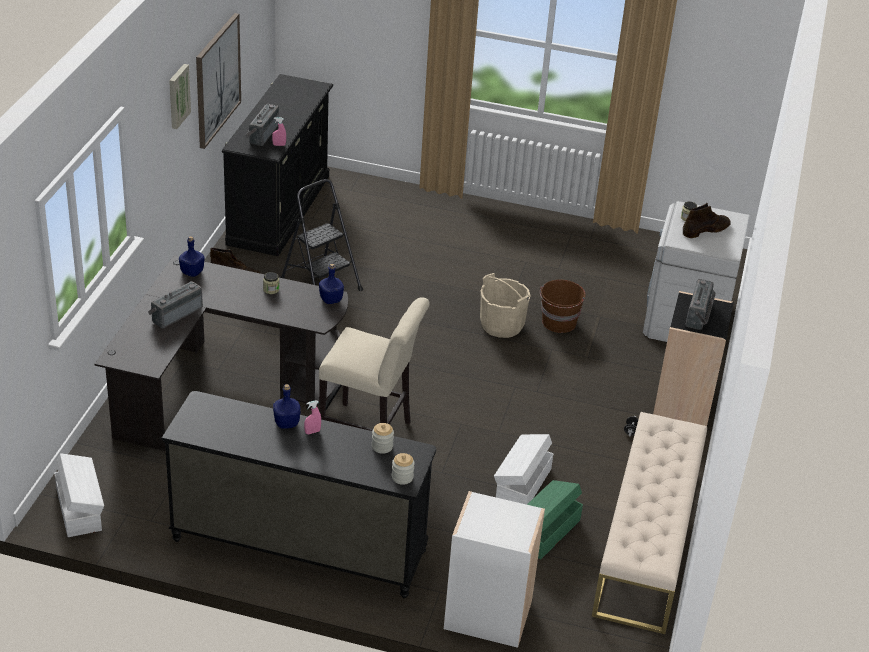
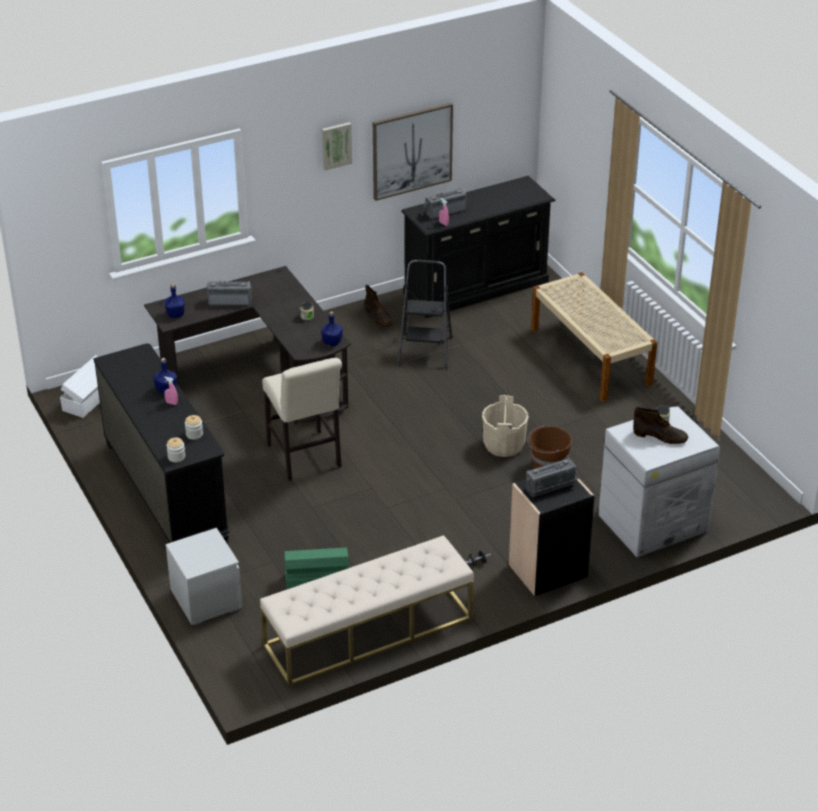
camera: 50 degrees right, 0 degrees up
(192, 272) = (278, 281): blue bottle -> blue bottle (175, 314)
(453, 218) = (591, 356): none -> beige bench
(486, 615) = (205, 600): white bookcase -> white nightstand
(522, 484) = (348, 546): white storage box -> none

